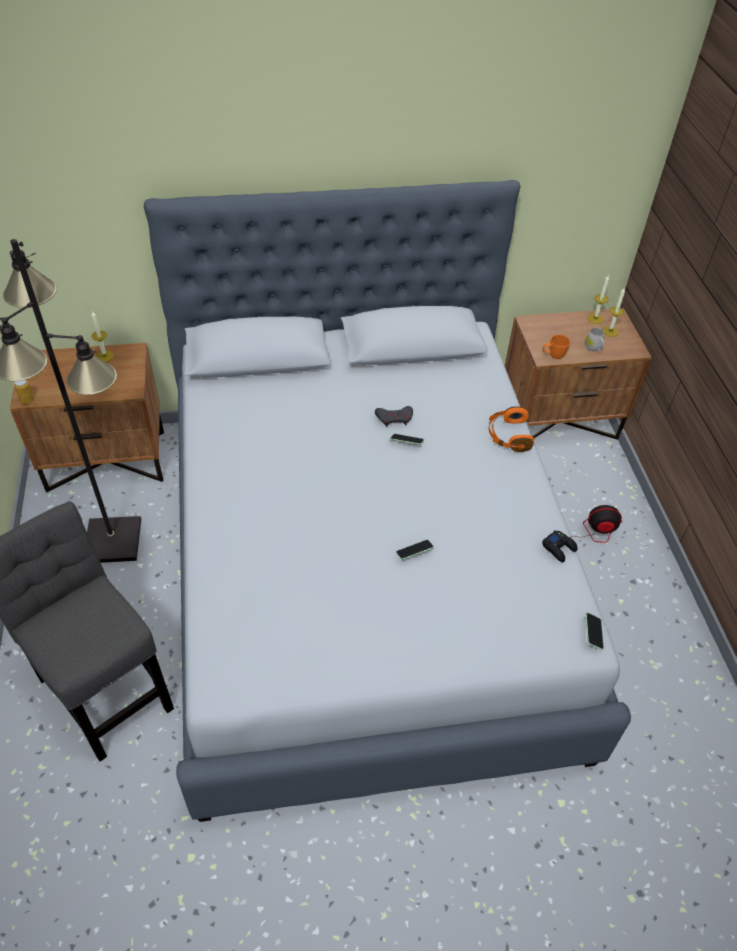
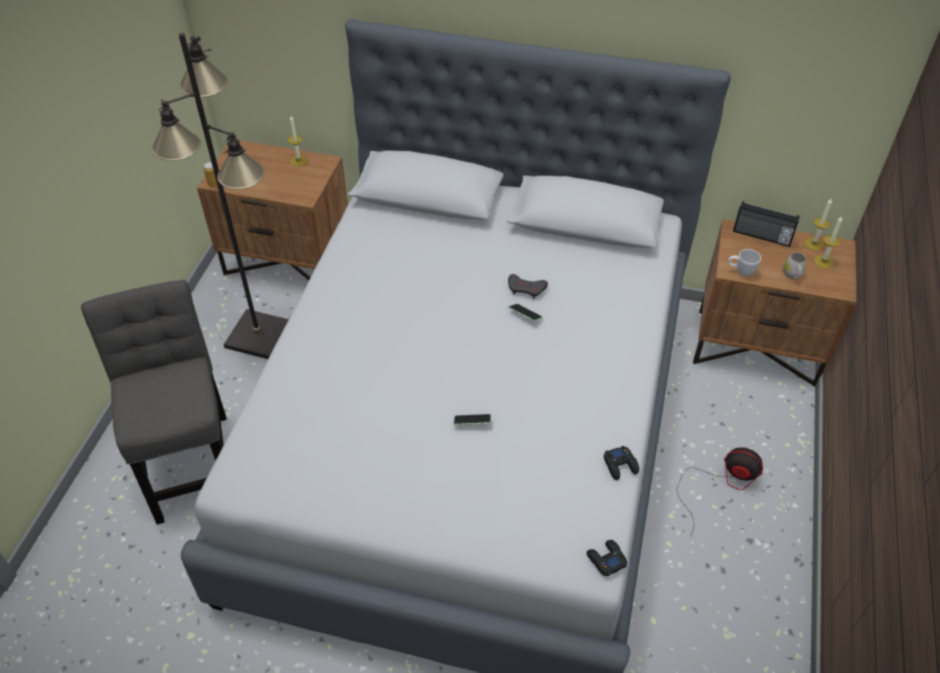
camera: 25 degrees right, 0 degrees up
(508, 436) = (633, 338): orange headphones -> none
(553, 322) = (761, 236): none -> radio
(553, 356) = (740, 272): orange mug -> white mug
(593, 634) = (606, 559): phone -> black game controller

